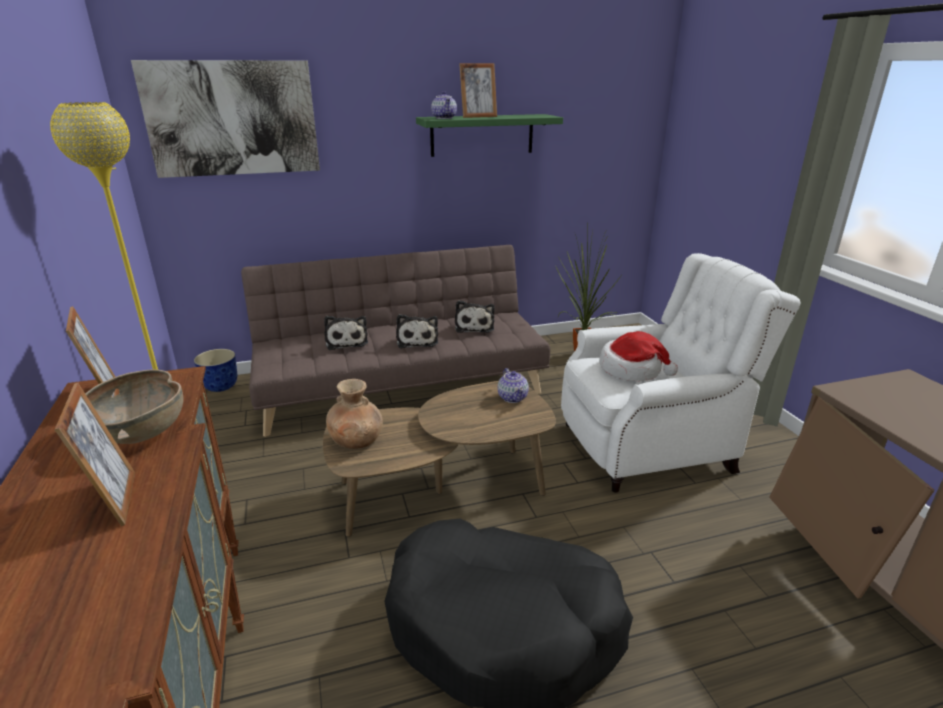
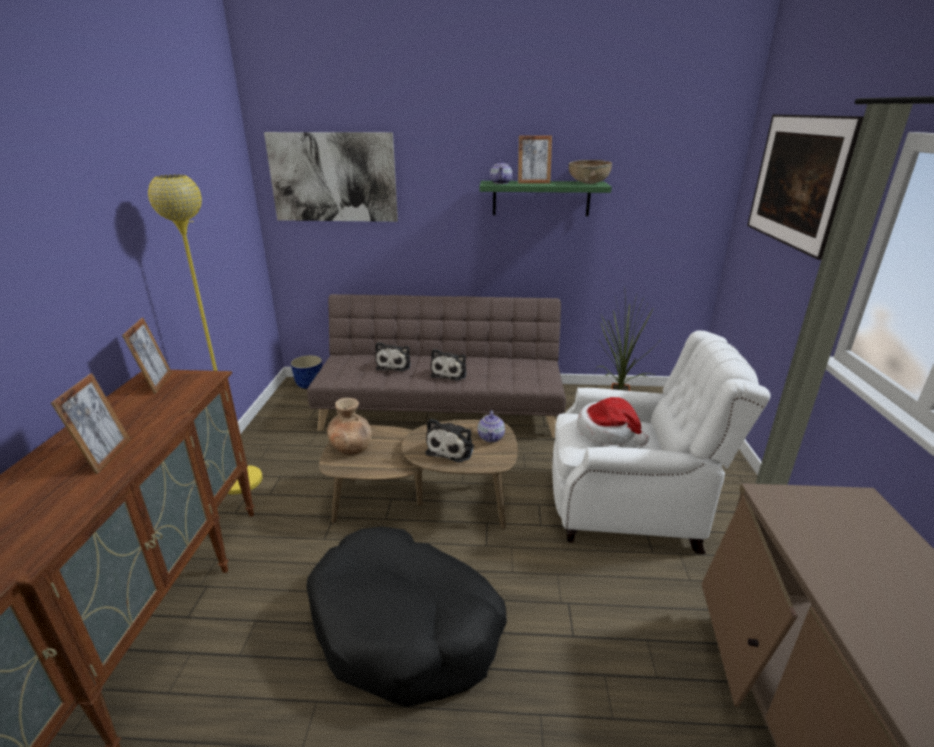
camera: 20 degrees right, 0 degrees up
(142, 431) = (157, 411): brown bowl -> brown bowl (589, 183)
(474, 326) = (506, 368): plush toy -> plush toy (452, 449)
(741, 132) = (789, 211): none -> picture

